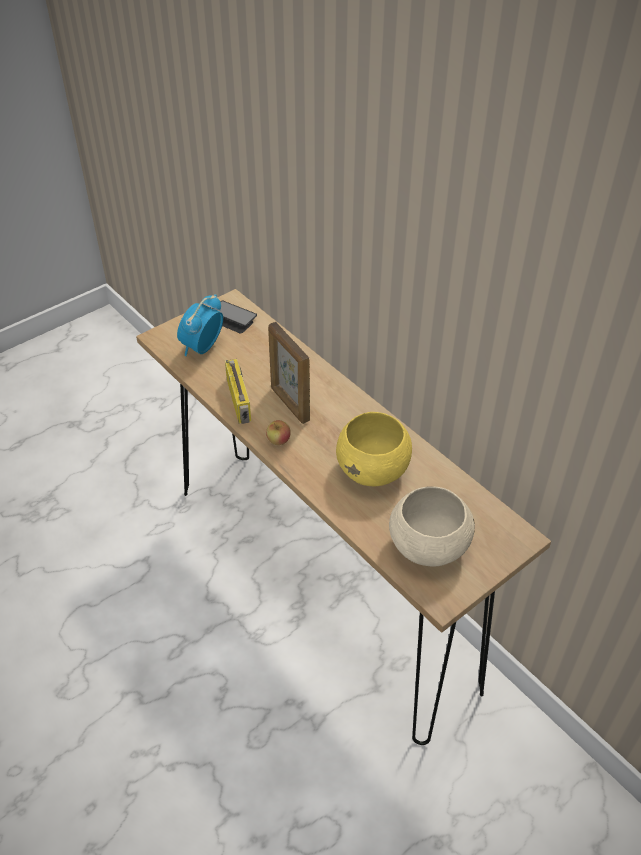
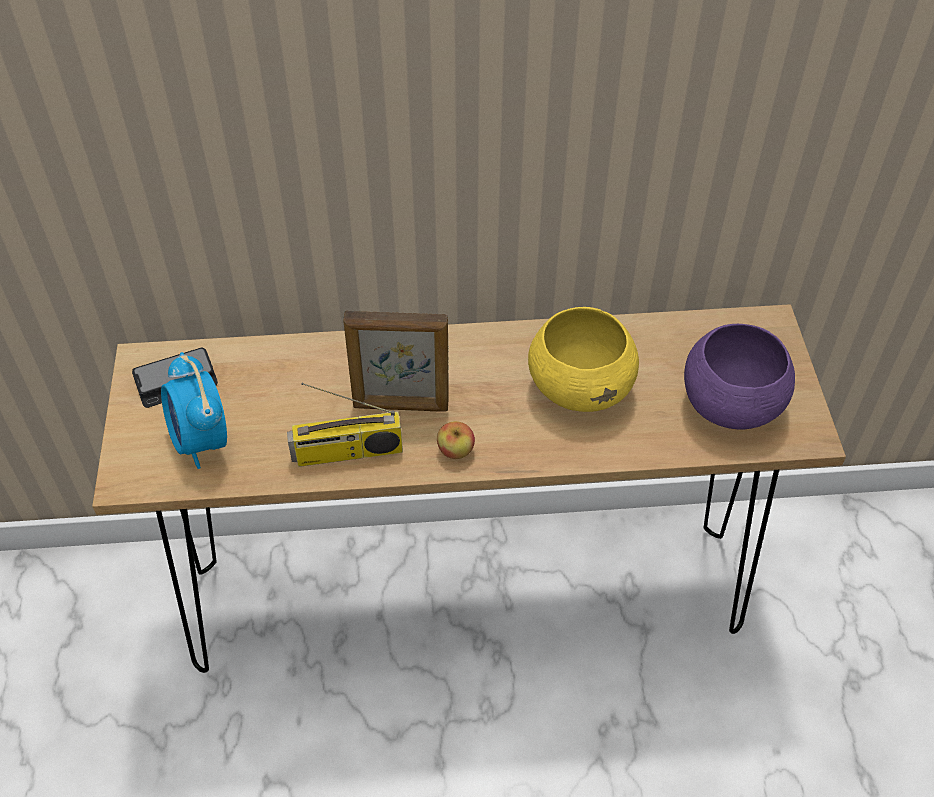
camera: 55 degrees left, 5 degrees up
(240, 401) = (347, 453): radio -> radio turned 150 degrees clockwise
(428, 546) = (729, 404): beige bowl -> purple bowl

